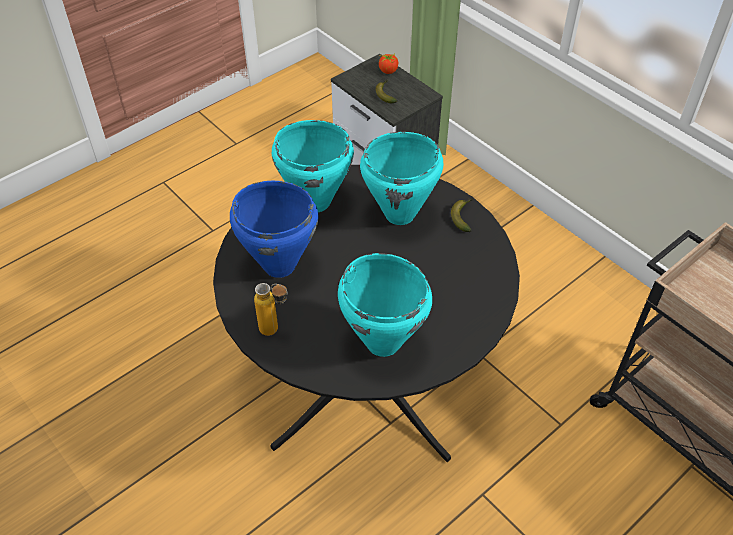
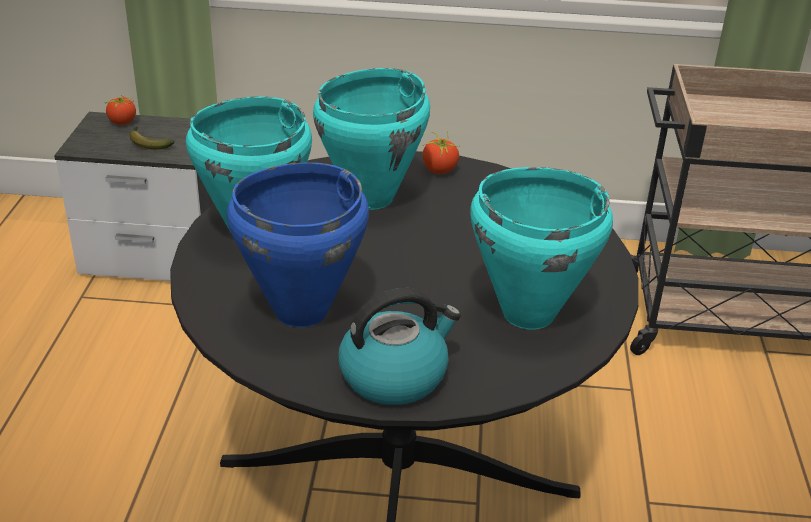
camera: 45 degrees left, 15 degrees down
(276, 331) = (395, 375): bottle -> kettle
(463, 216) = (439, 170): banana -> tomato

